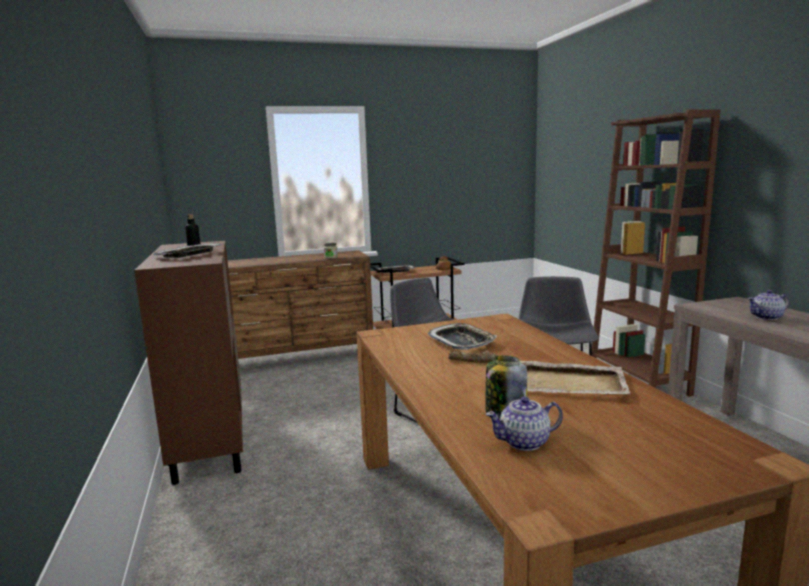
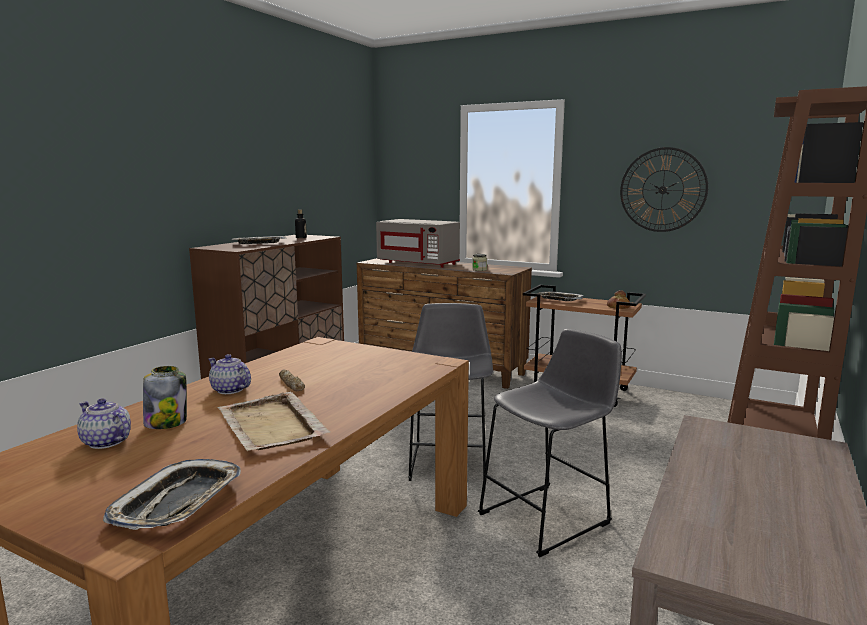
camera: 45 degrees right, 0 degrees up
(261, 262) = (419, 263): none -> grey microwave
(444, 178) = (662, 190): none -> wall clock
(461, 341) = (341, 368): tray -> tray (178, 502)
(766, 317) = (749, 477): teapot -> teapot (230, 390)

